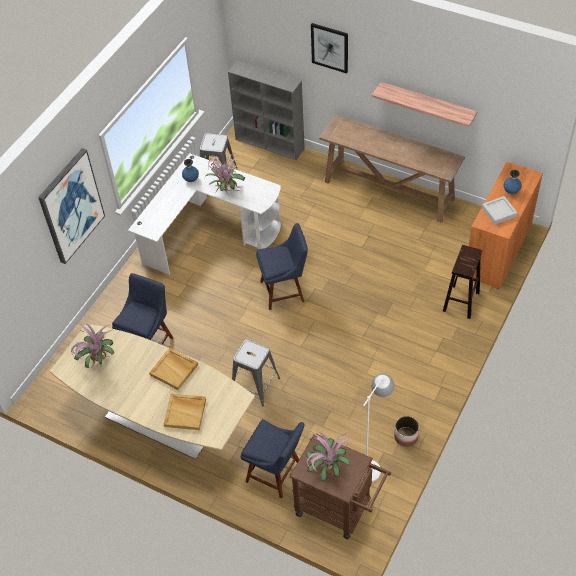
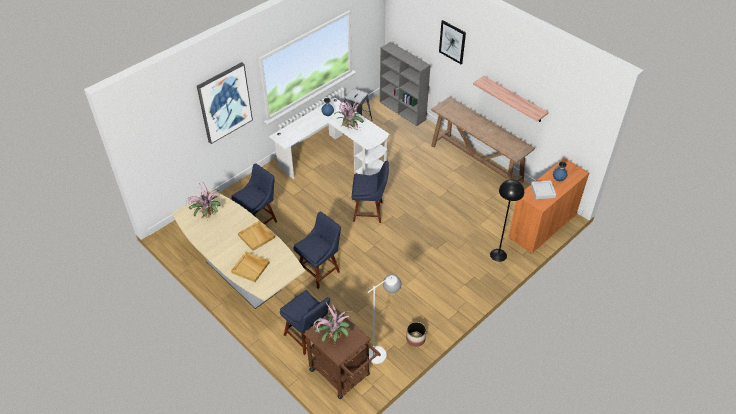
camera: 15 degrees right, 5 degrees down
(255, 385) = (320, 270): grey stool -> blue chair
(461, 302) = (498, 255): brown stool -> black floor lamp

